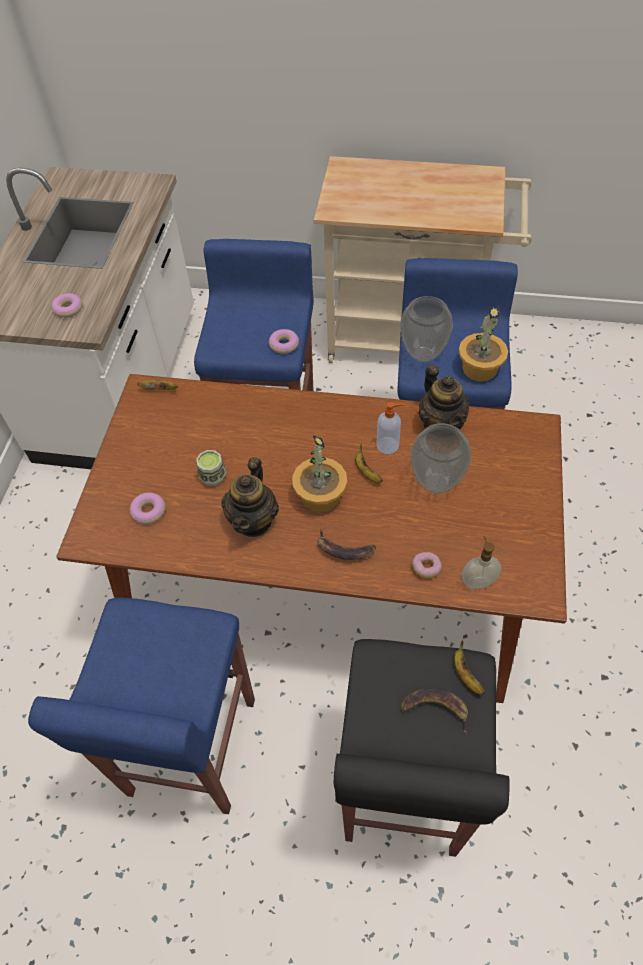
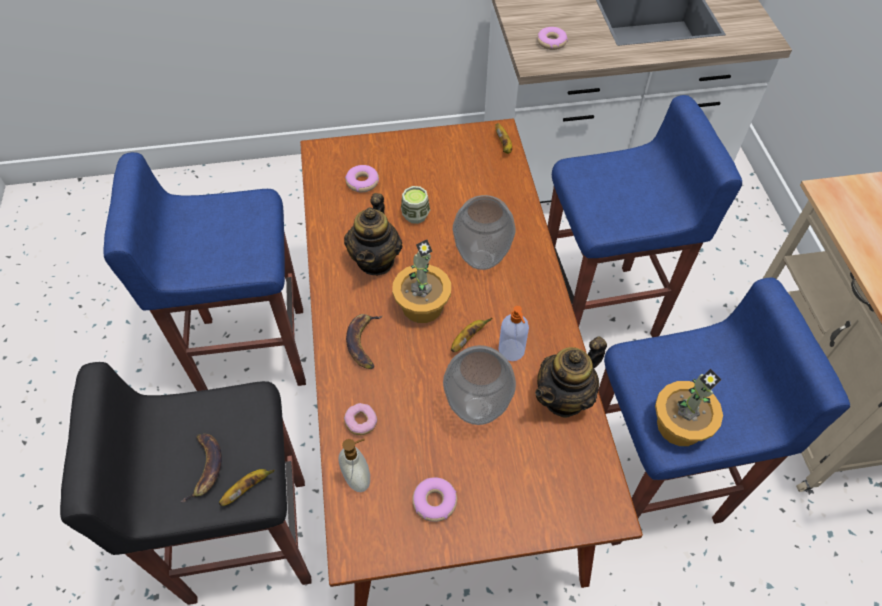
camera: 70 degrees right, 0 degrees up
(253, 520) = (376, 260): teapot -> teapot turned 75 degrees counterclockwise
(284, 345) = (615, 223): donut -> donut (434, 502)
(422, 355) = (669, 357): vase -> vase (480, 259)

